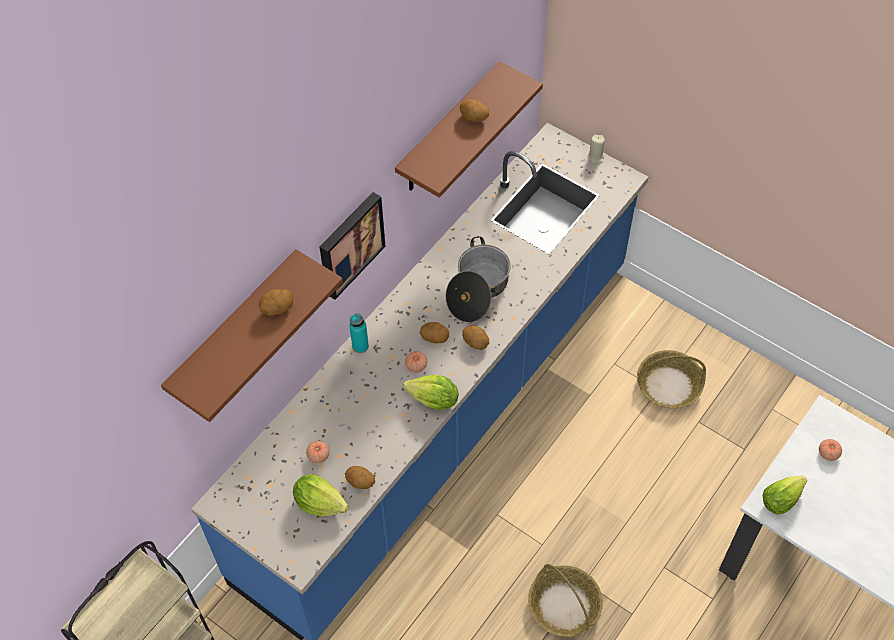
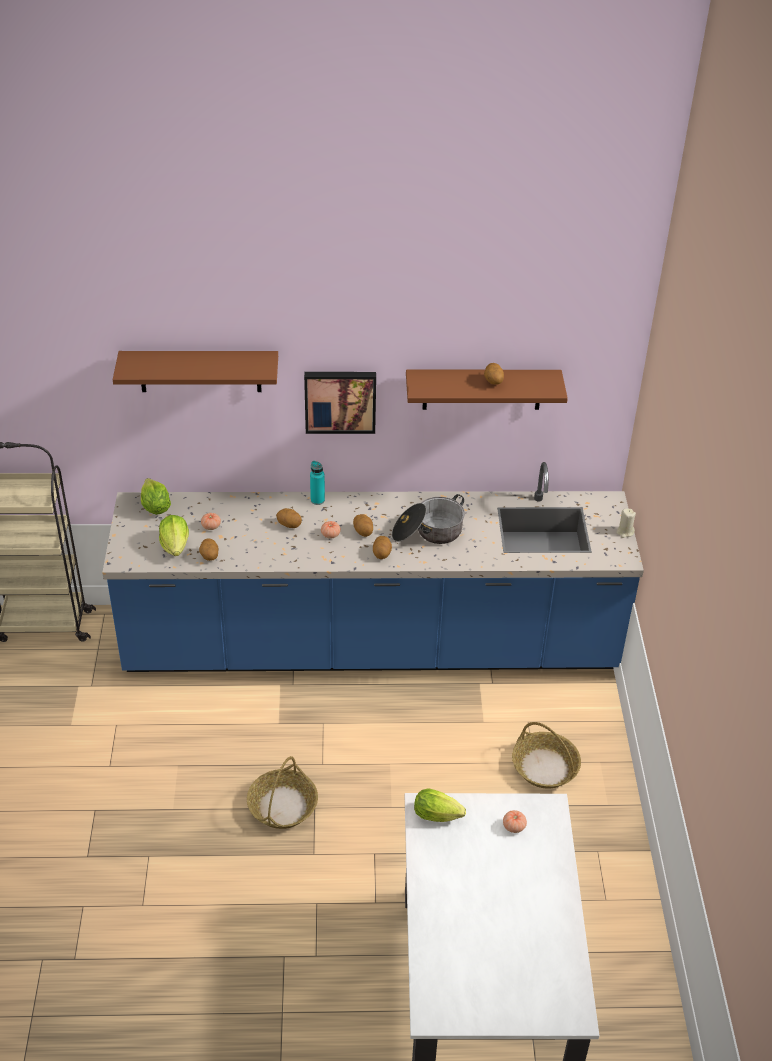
camera: 50 degrees right, 15 degrees down
(277, 308) = (222, 365): potato -> potato (289, 525)
(434, 401) = (310, 558): lettuce -> lettuce (155, 507)

